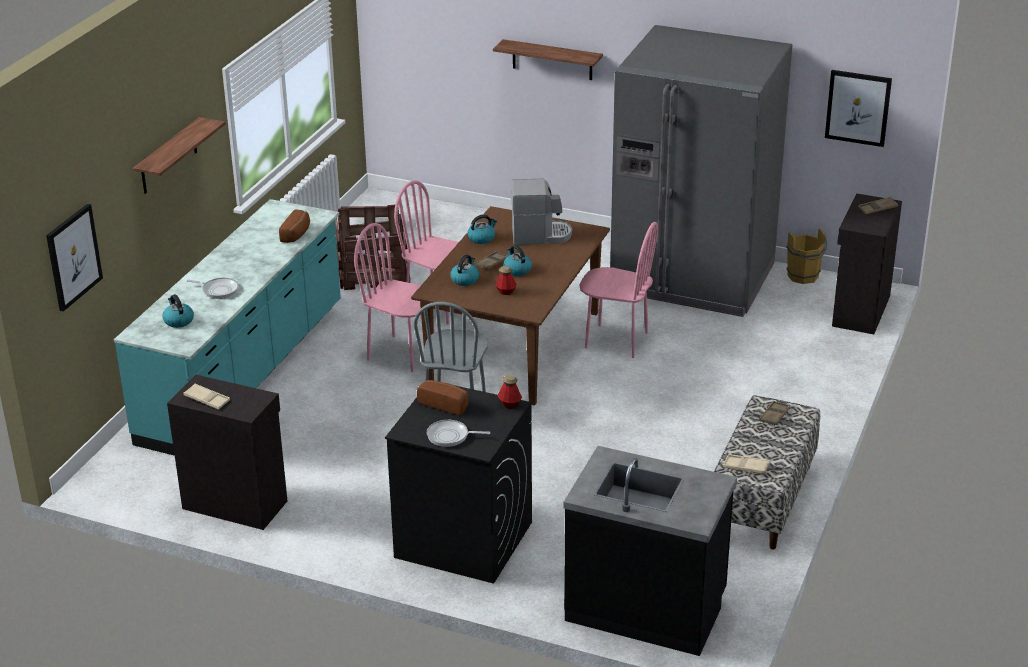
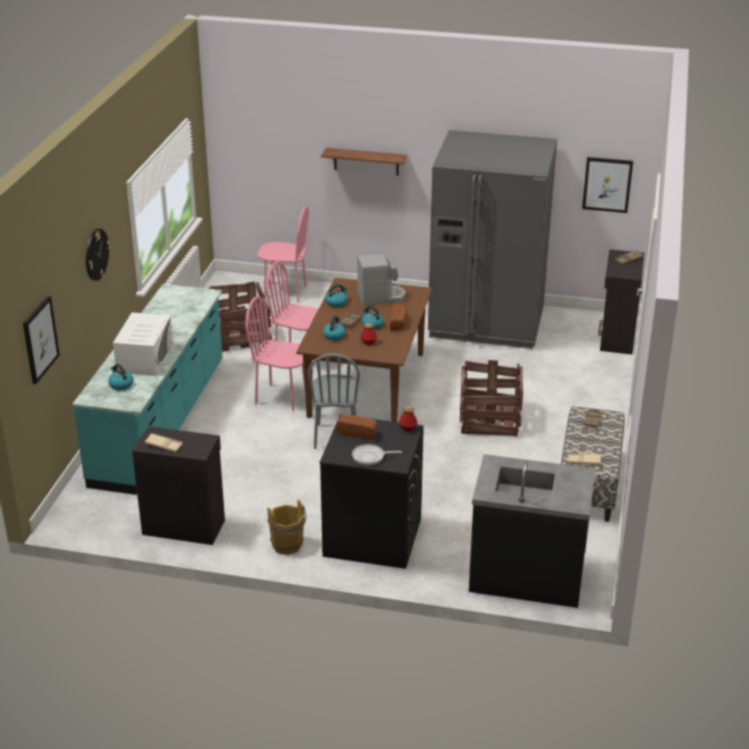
camera: 10 degrees left, 0 degrees up
(168, 157) = (96, 254): shelf -> wall clock
(218, 290) = (145, 358): frying pan -> white microwave
(297, 234) = (194, 309): bread -> bread (399, 323)
(616, 340) = (443, 374): pink chair -> pink chair (285, 292)
(658, 404) = (489, 420): none -> crate
(803, 277) = (568, 316): brown bucket -> brown bucket (288, 546)

